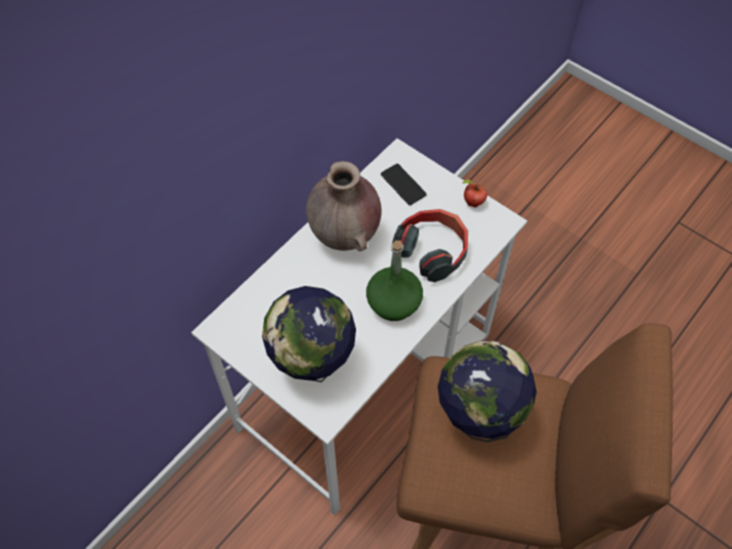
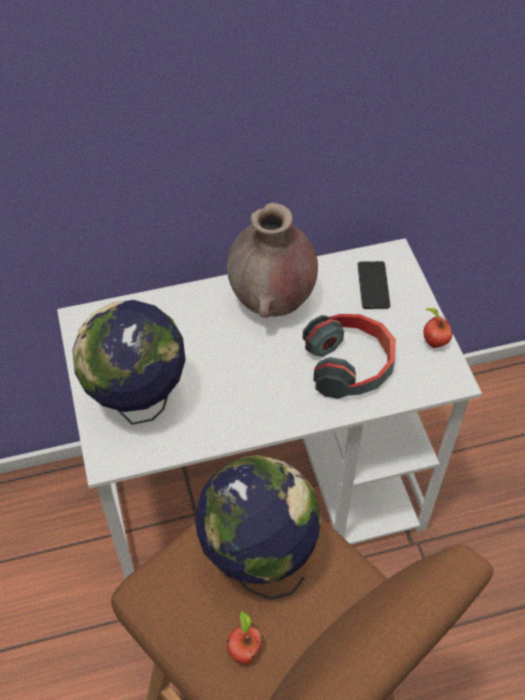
camera: 35 degrees right, 5 degrees down
(394, 303) = (266, 393): green bottle -> none
(515, 480) = (244, 649): none -> apple

